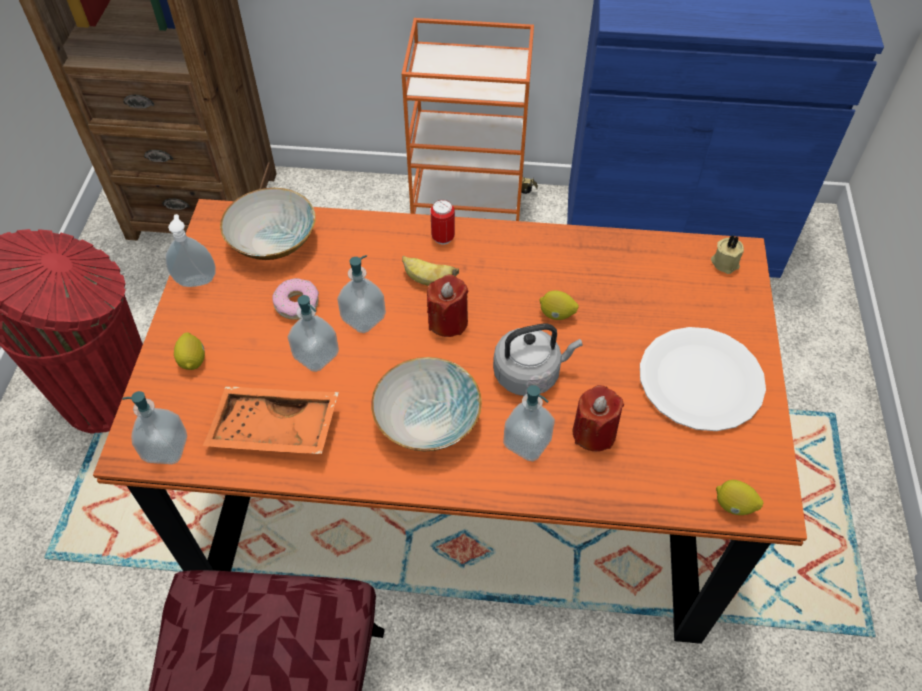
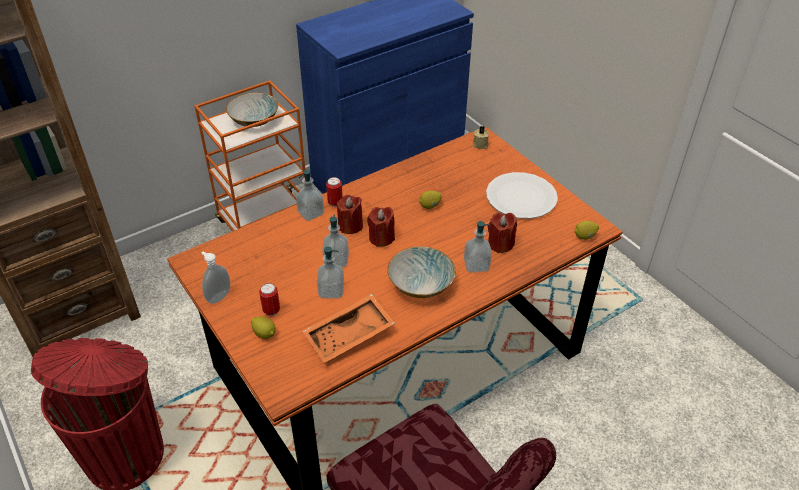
camera: 40 degrees left, 10 degrees down
(166, 448) = (300, 380): soap dispenser -> soap dispenser (311, 213)
(229, 336) = (271, 310): none -> can
(272, 242) = (241, 254): bowl -> bowl (254, 120)
(296, 304) = (291, 275): donut -> none
(428, 280) = (350, 226): banana -> red candle
(530, 373) = (446, 237): grey kettle -> none

